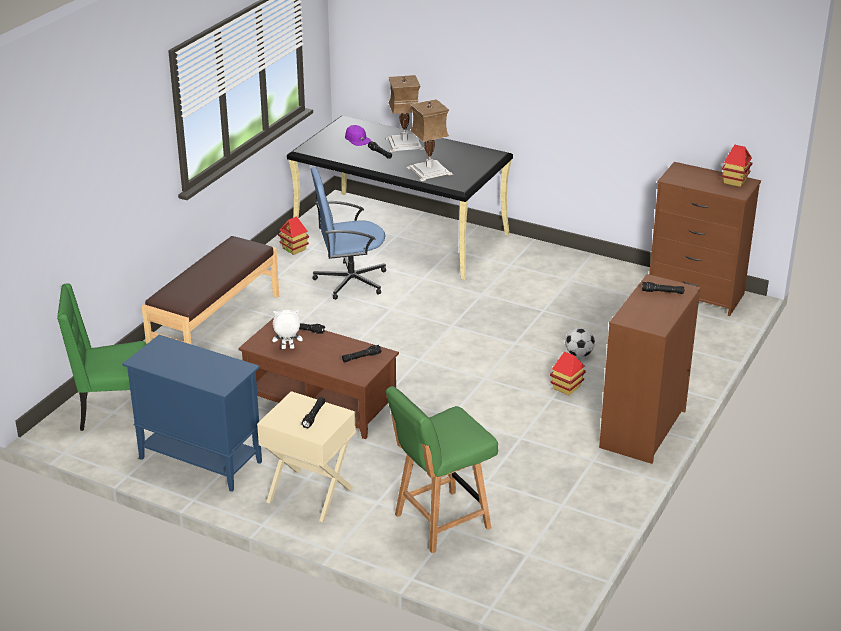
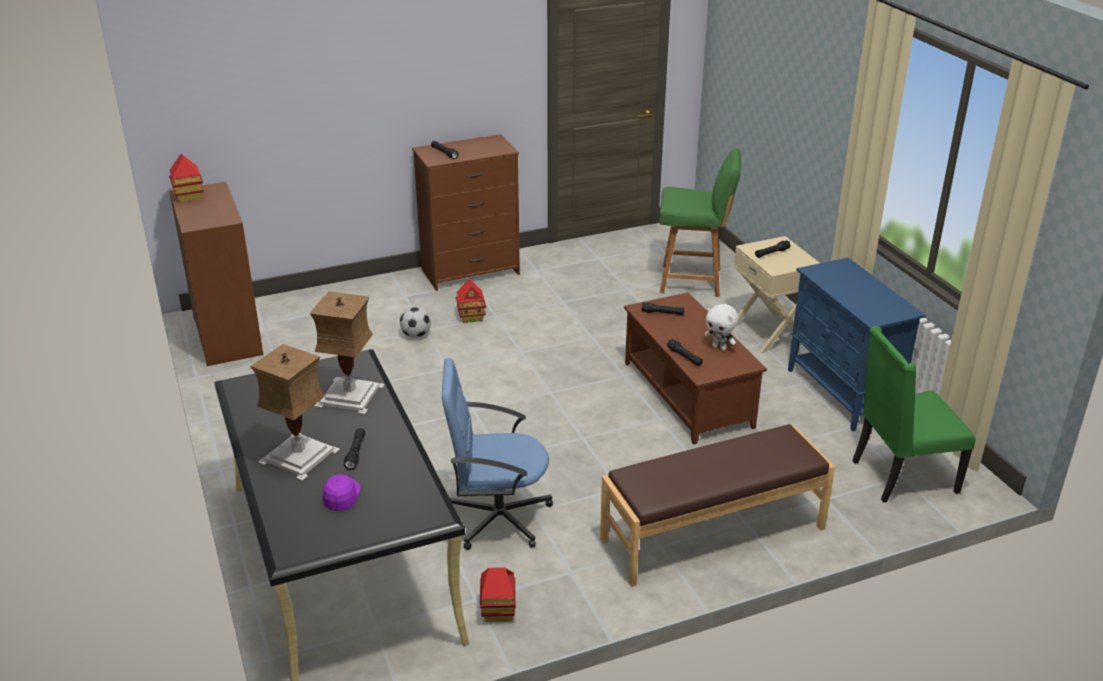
camera: 140 degrees left, 0 degrees up
(113, 412) = (901, 476): green chair -> green chair turned 135 degrees clockwise
(349, 281) = (497, 517): blue office chair -> blue office chair turned 150 degrees clockwise

